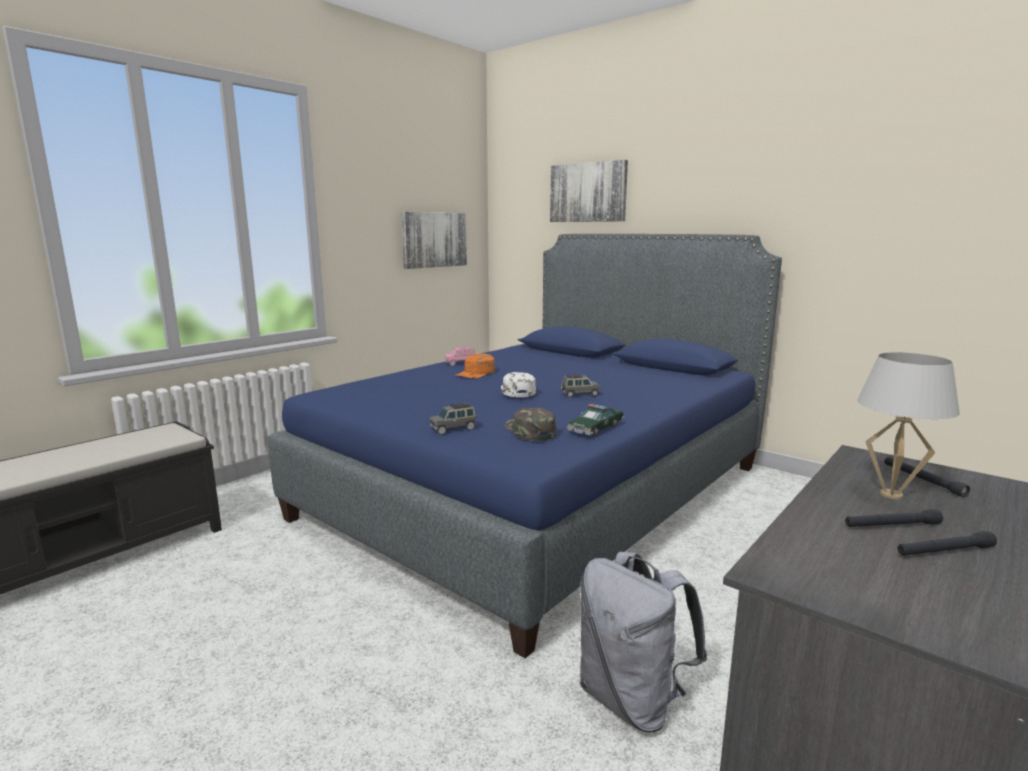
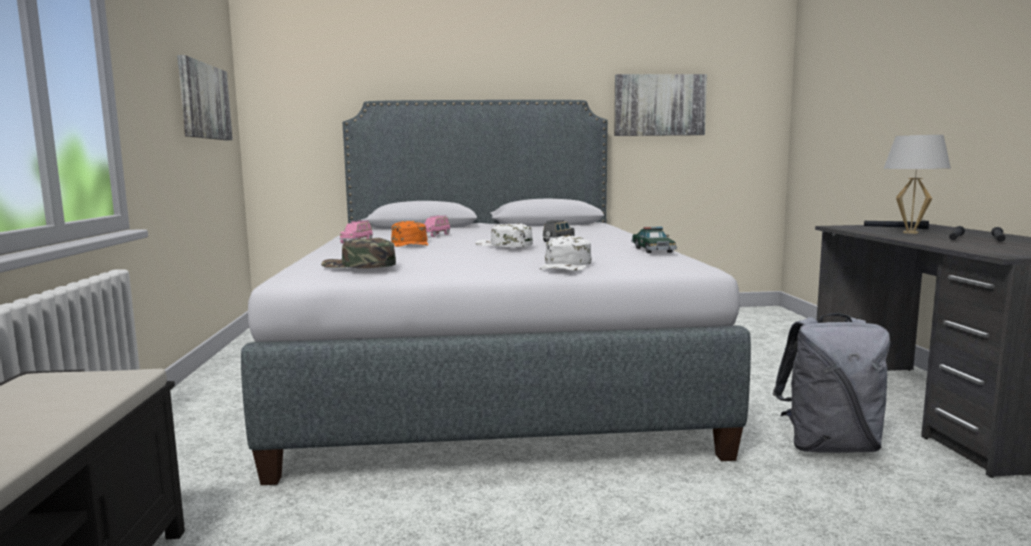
camera: 45 degrees left, 5 degrees down
(453, 429) = (566, 266): grey toy car -> white cap
(529, 366) = (435, 235): none -> pink toy car
(529, 431) = (620, 258): green cap -> green cap (358, 265)
(541, 490) = (488, 369): blue bed -> grey bed
(588, 192) = (391, 56): picture -> picture (659, 105)

